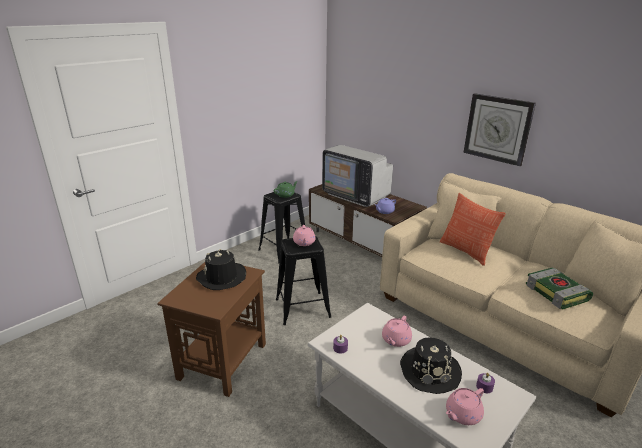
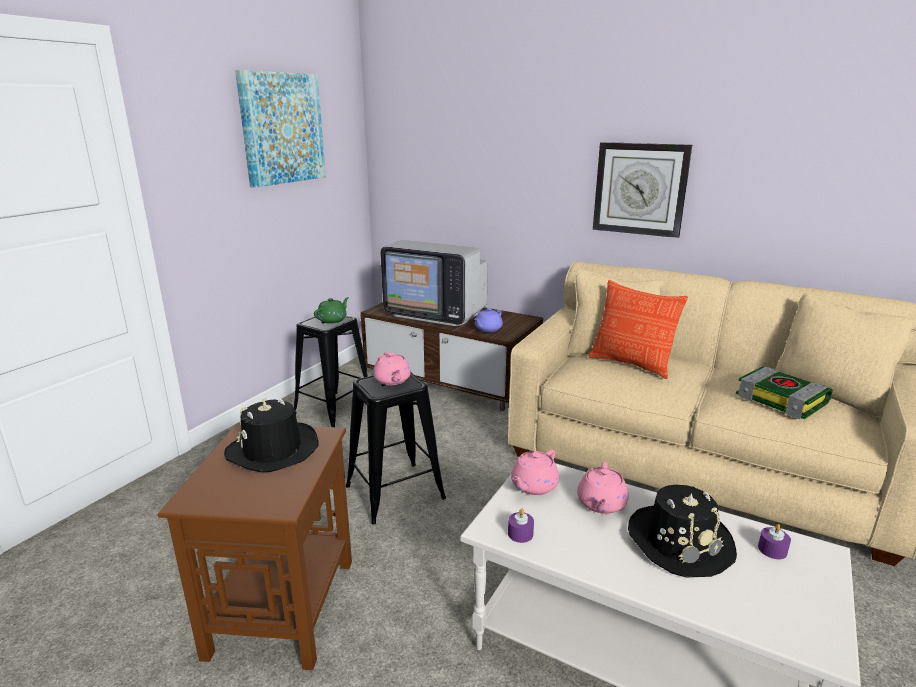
camera: 15 degrees left, 5 degrees down
(267, 71) = (282, 128): none -> picture
(462, 414) = (769, 602): pink teapot -> pink teapot (533, 486)

